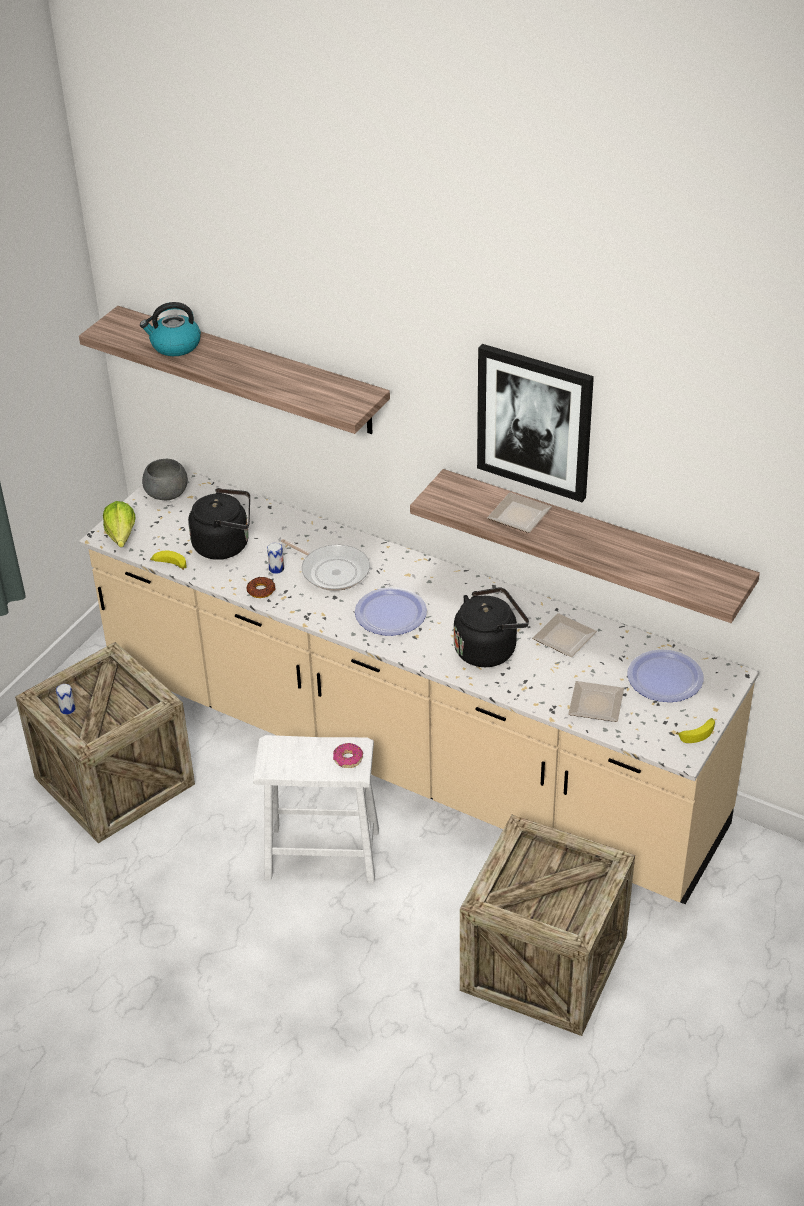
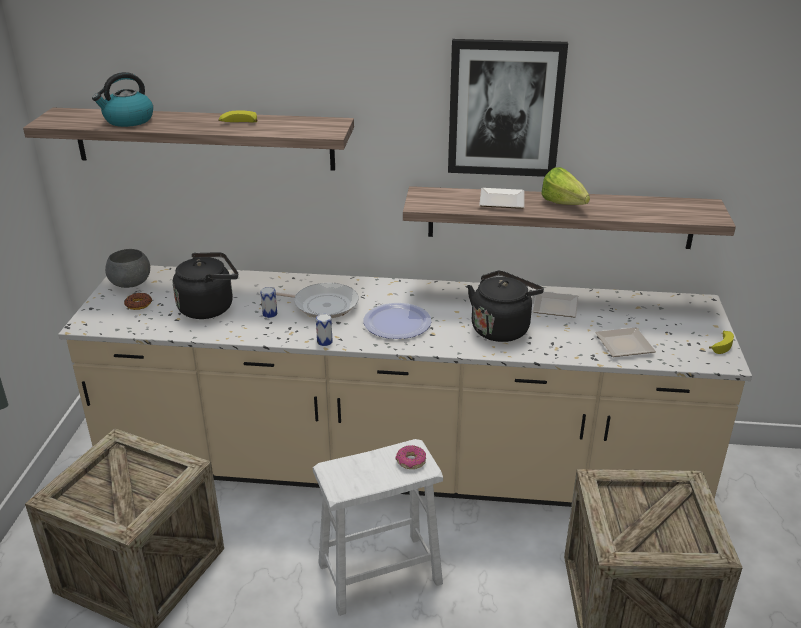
camera: 25 degrees left, 10 degrees down
(67, 709) = (89, 500): can -> can (324, 342)
(120, 540) = (102, 324): lettuce -> lettuce (566, 206)
(169, 564) = (163, 332): banana -> banana (238, 123)
(261, 590) = (266, 332): donut -> donut (138, 304)
(664, 678) = (657, 315): plate -> none

